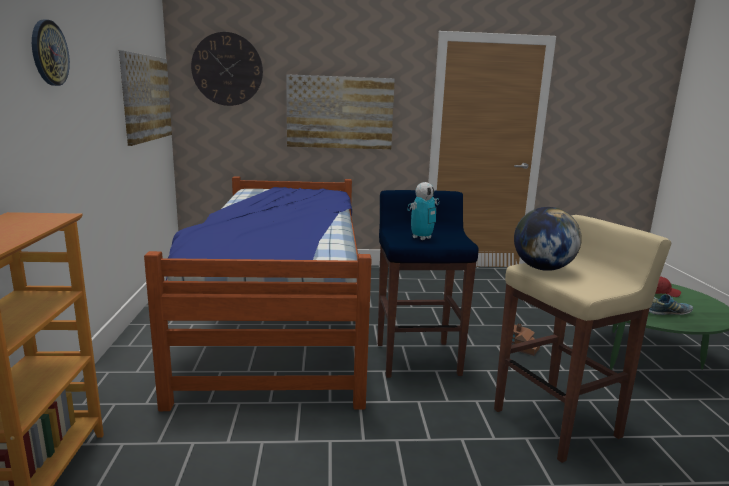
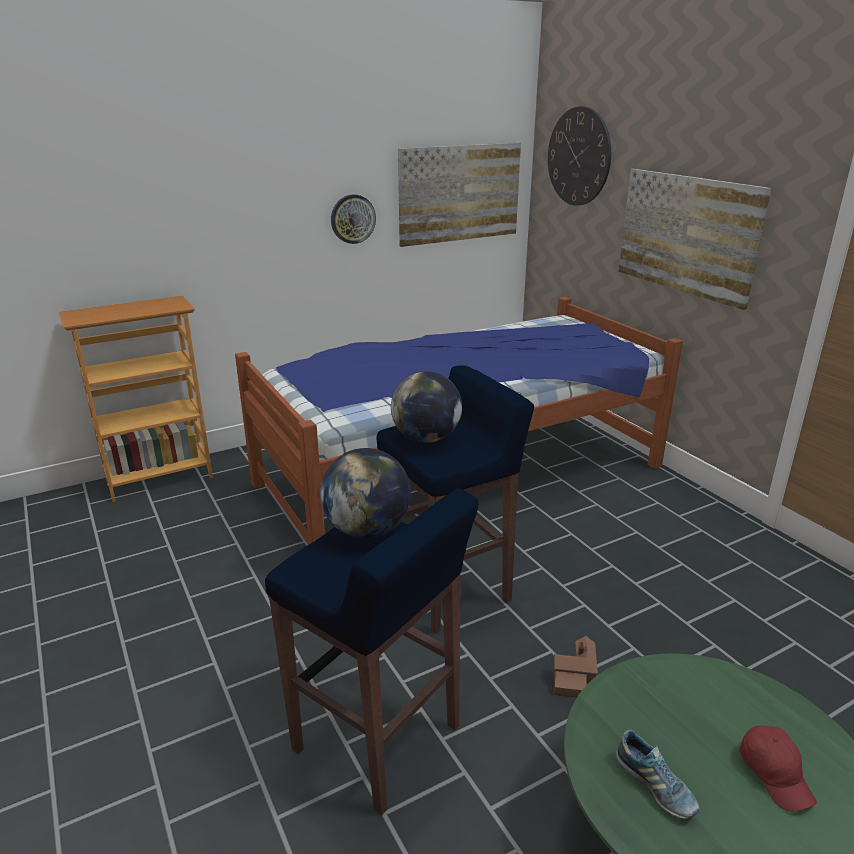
camera: 65 degrees right, 10 degrees up
(49, 53) = (262, 169): wall clock -> wall clock (353, 219)
(421, 238) = (426, 439): toy robot -> globe
(557, 423) = (379, 740): beige stool -> blue stool

